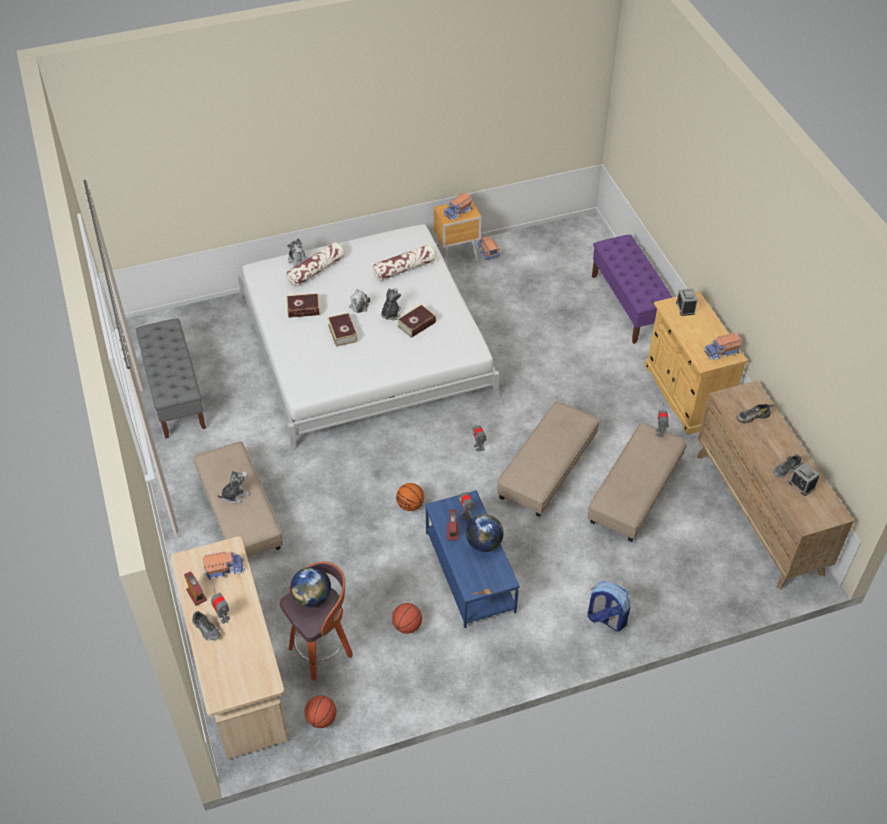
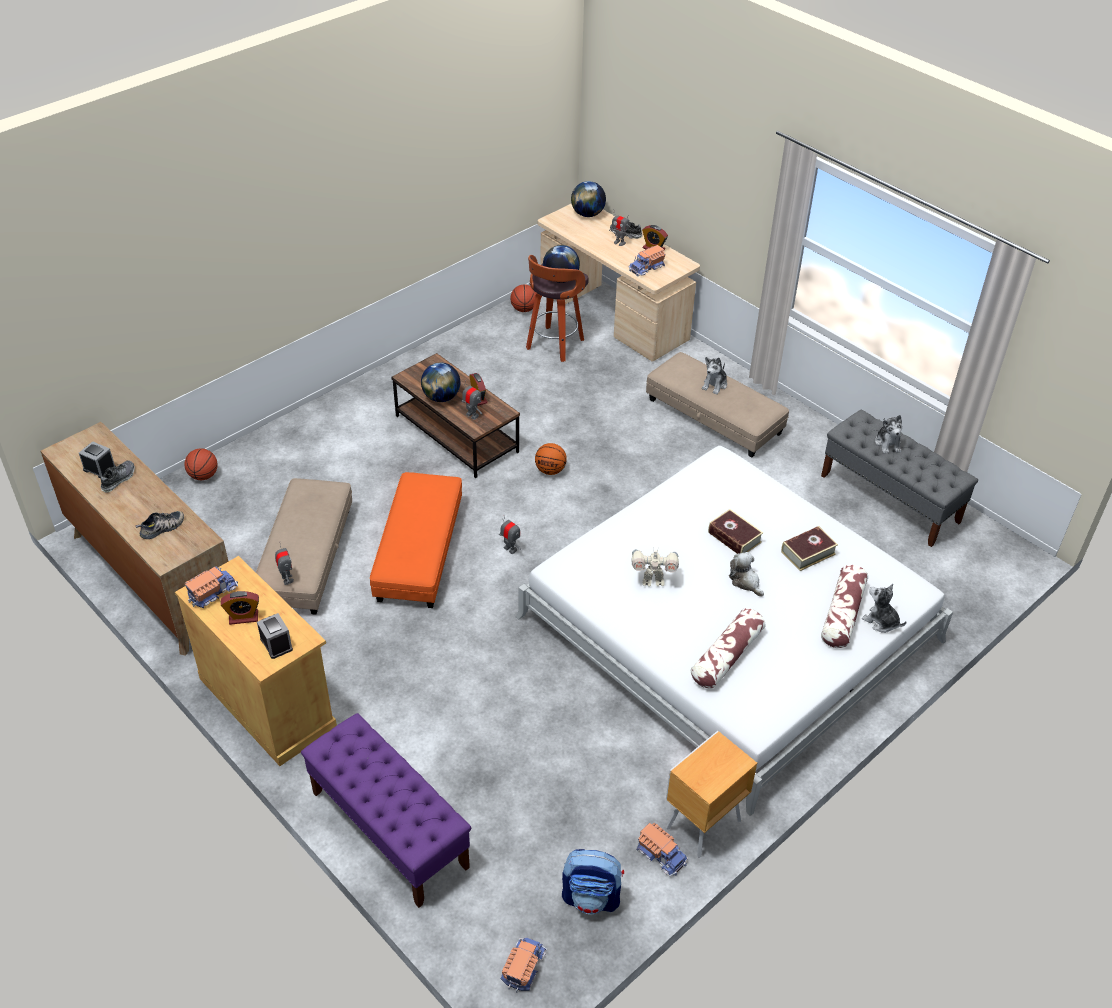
camera: 155 degrees right, 5 degrees down
(223, 679) = (587, 214): none -> globe
(390, 314) = (696, 583): plush toy -> plush toy (888, 443)
(407, 626) = (492, 380): basketball -> basketball (203, 476)
(416, 324) = (653, 580): book -> toy robot
(458, 212) = (711, 765): toy truck -> toy truck (523, 966)
(470, 572) = (455, 433): blue coffee table -> brown coffee table
(547, 467) = (419, 551): beige ottoman -> orange ottoman
(605, 619) = (306, 434): backpack -> backpack (592, 897)
(703, 330) = (243, 617): none -> alarm clock

